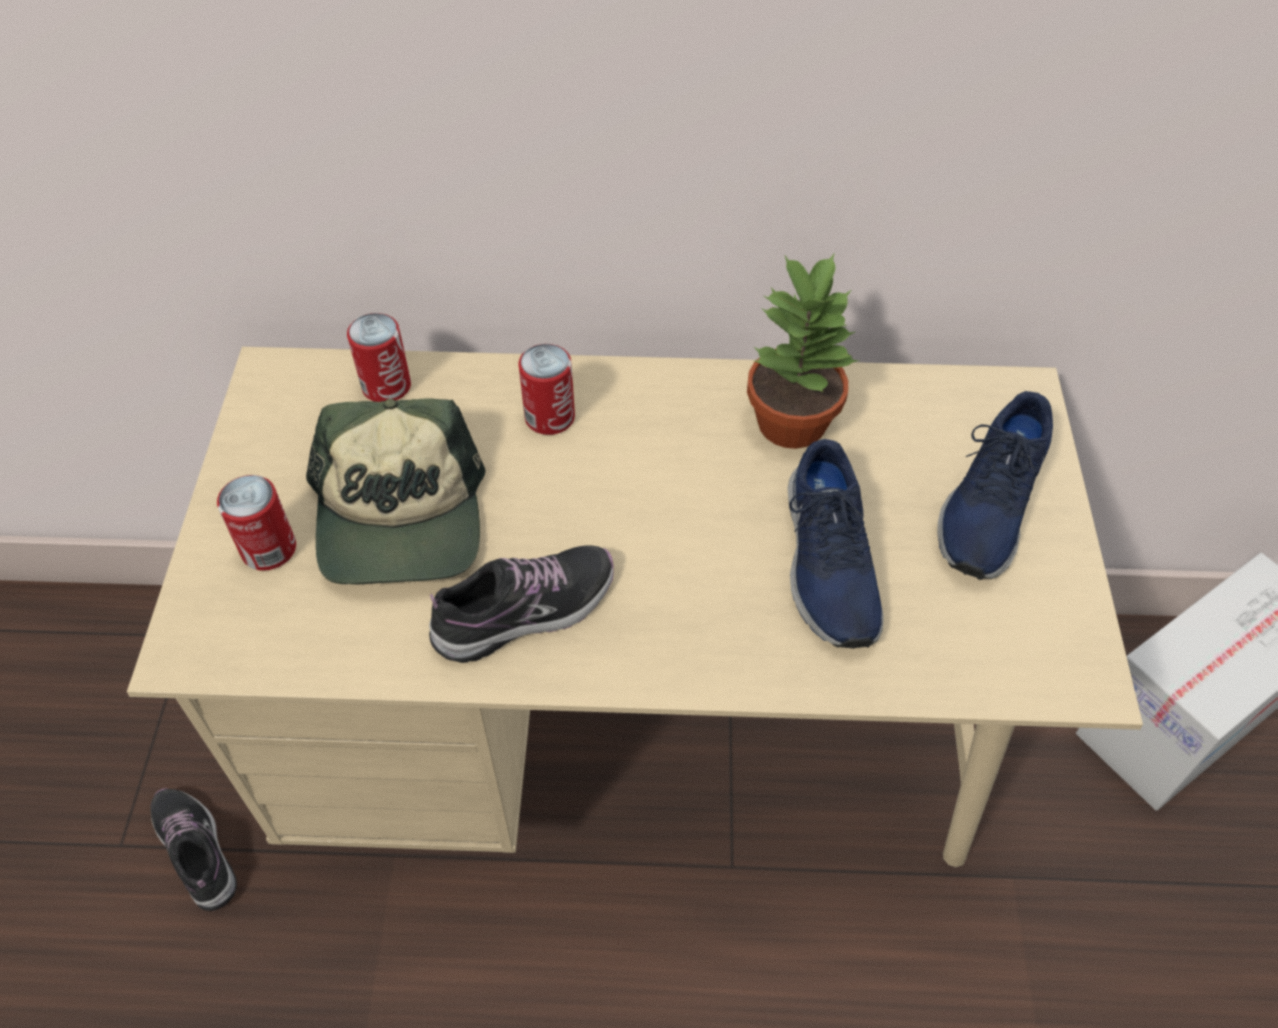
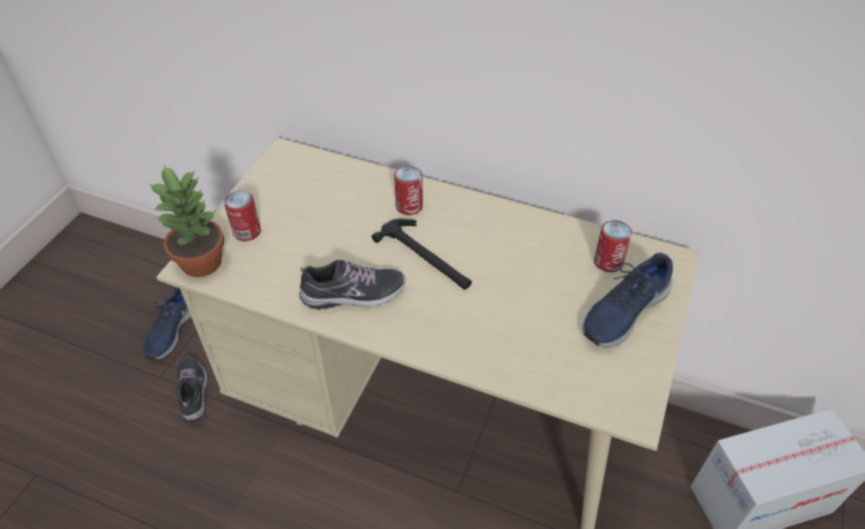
camera: 20 degrees right, 5 degrees down
(386, 386) = (336, 172): can -> can (608, 262)
(400, 517) = (314, 234): cap -> none
(623, 503) = (426, 257): none -> hammer
(791, 421) = (534, 240): potted plant -> potted plant (202, 261)
(826, 564) = (518, 315): blue shoe -> blue shoe (170, 330)

